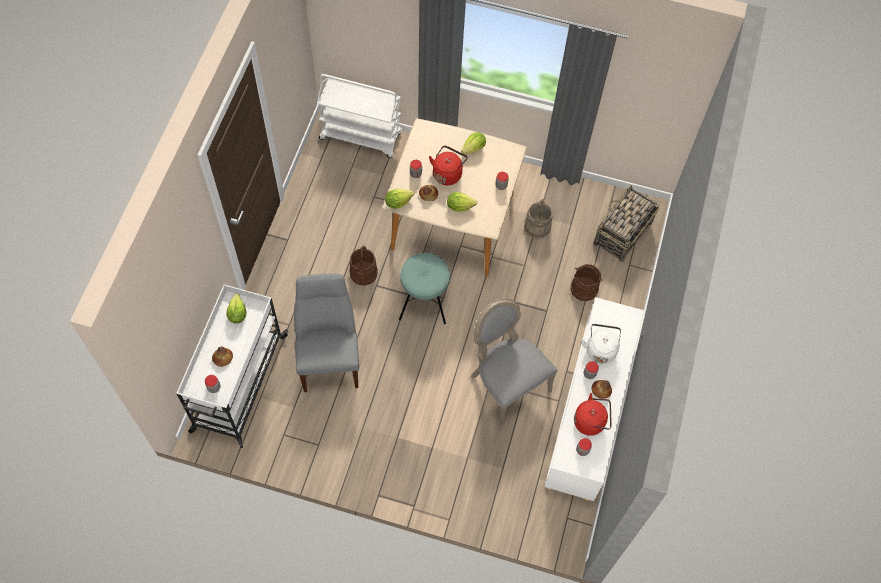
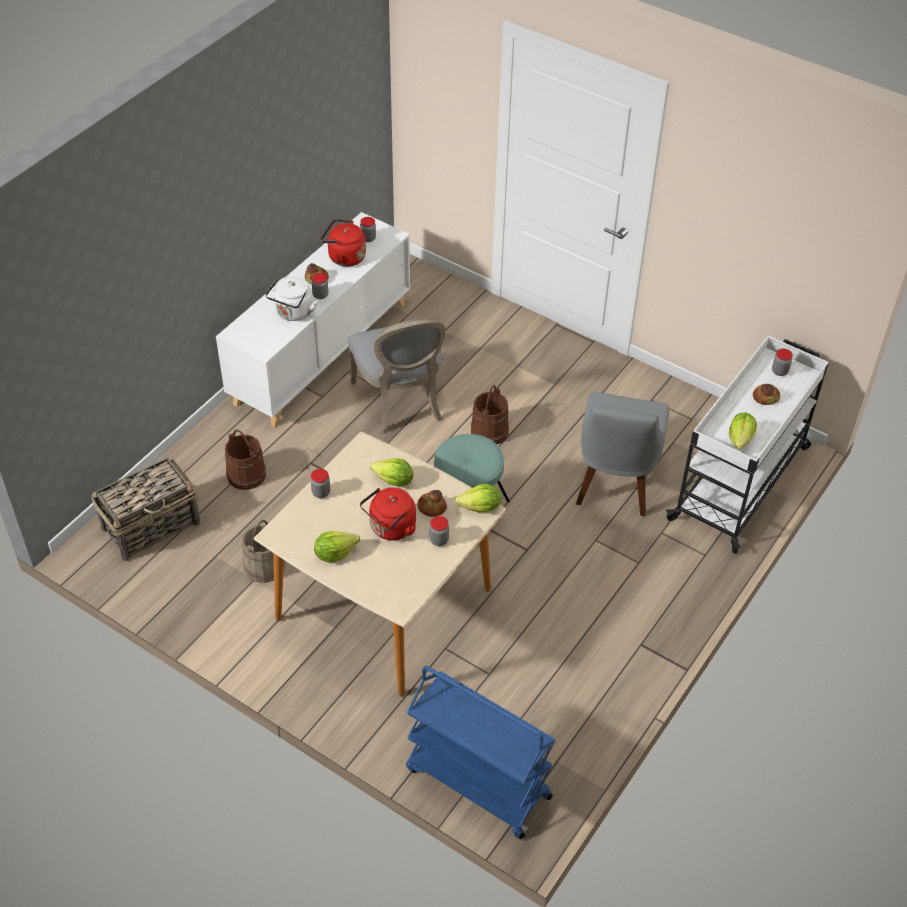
camera: 160 degrees left, 15 degrees down
(361, 136) = (476, 783): white cart -> blue cart
(363, 273) = (540, 570): brown bucket -> brown bucket (489, 431)

